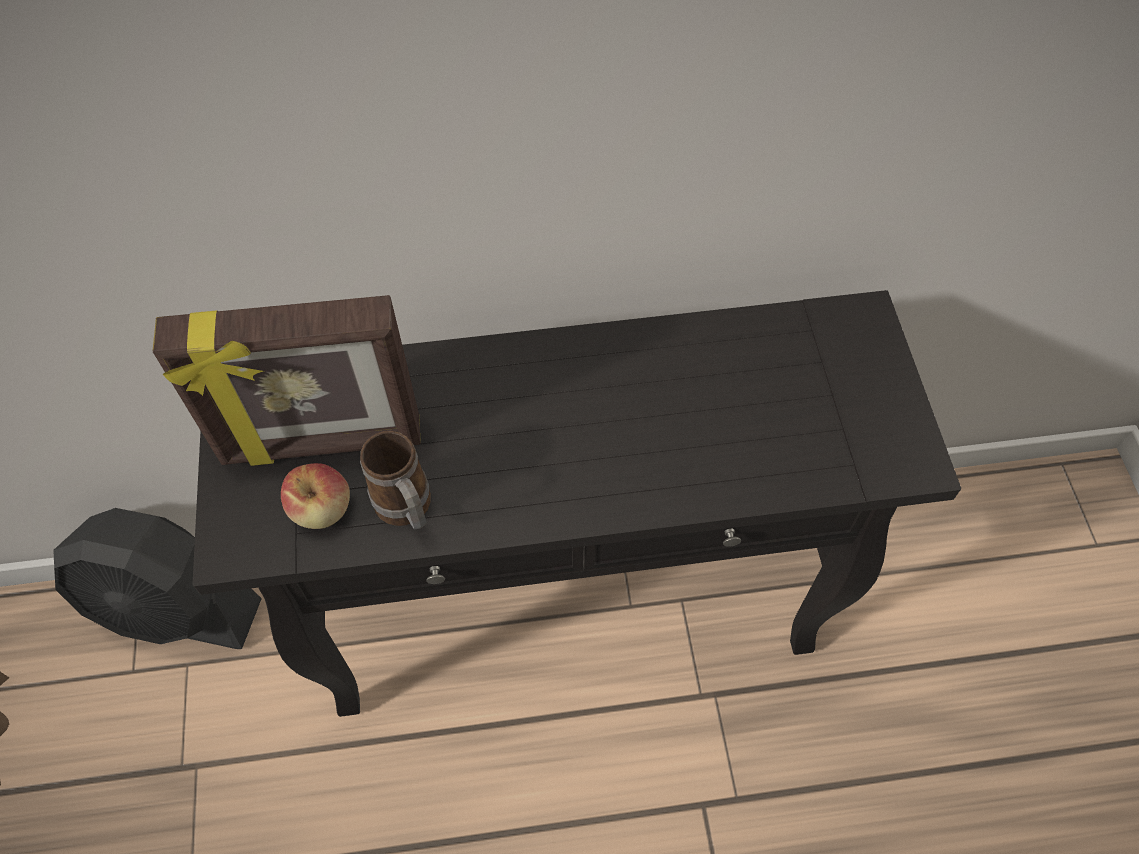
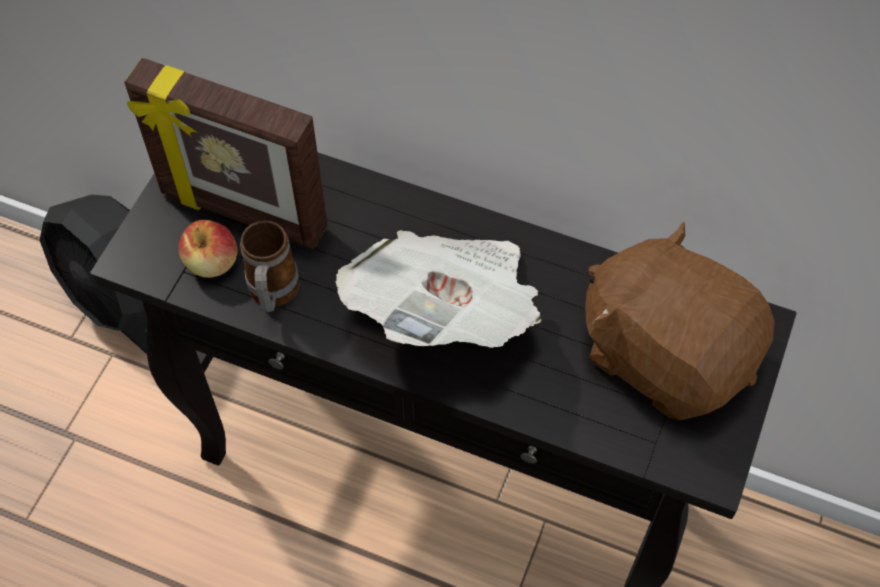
camera: 30 degrees right, 0 degrees up
(589, 440) = (447, 312): none -> newspaper
(807, 380) = (666, 353): none -> brown plush toy

